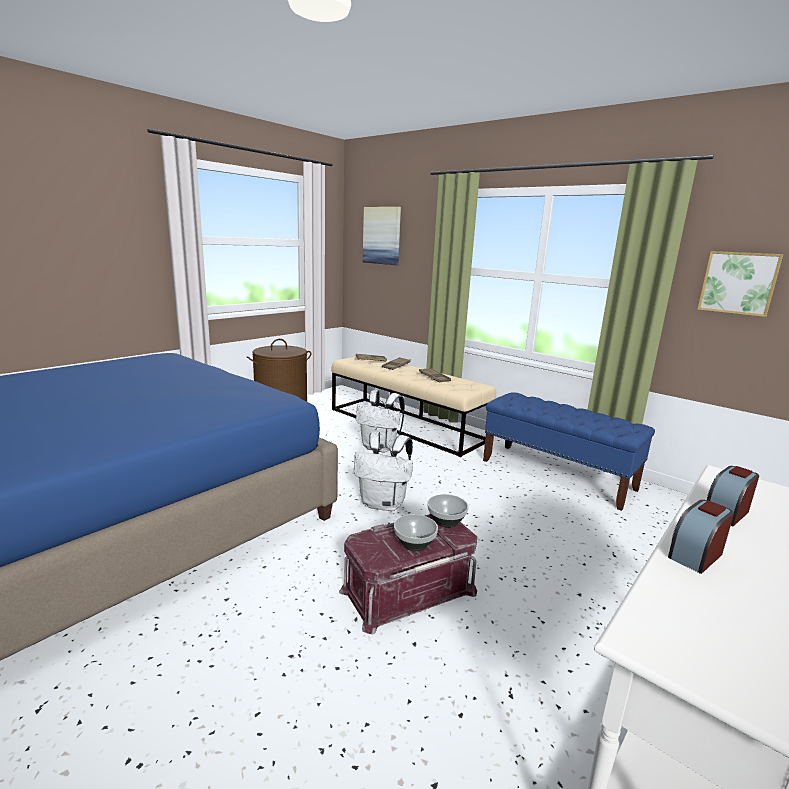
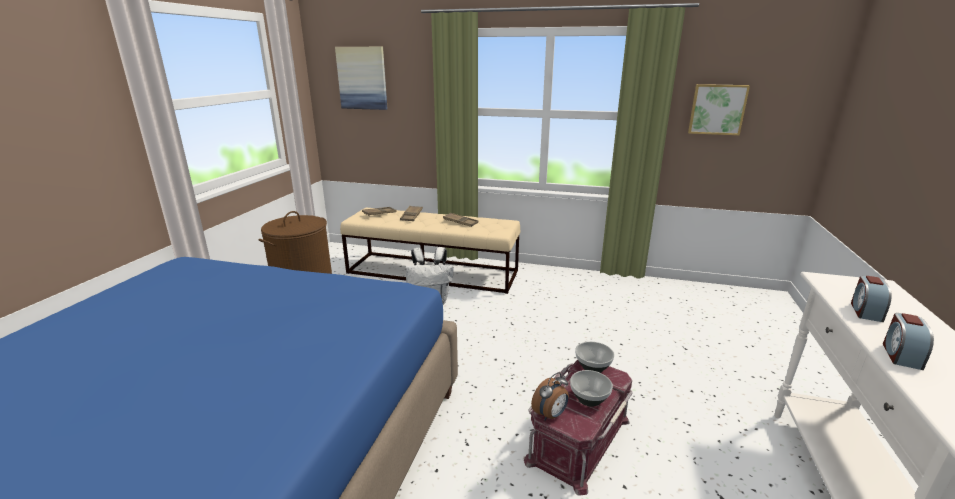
camera: 25 degrees left, 5 degrees up
(361, 542) = (550, 415): none -> alarm clock
(384, 504) = (485, 362): white backpack -> none
(557, 475) = (593, 289): blue bench -> none

